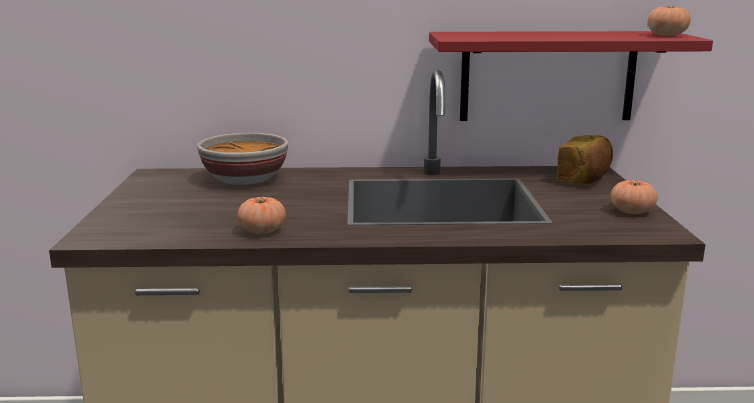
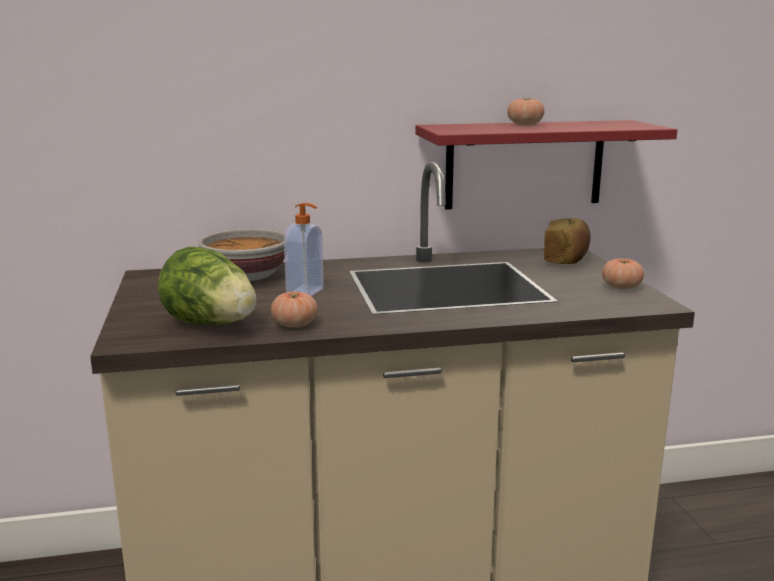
camera: 10 degrees left, 0 degrees up
(182, 226) = (212, 324): none -> lettuce
(293, 199) = (306, 292): none -> soap dispenser
(667, 35) = (634, 125): tomato -> tomato (525, 124)

